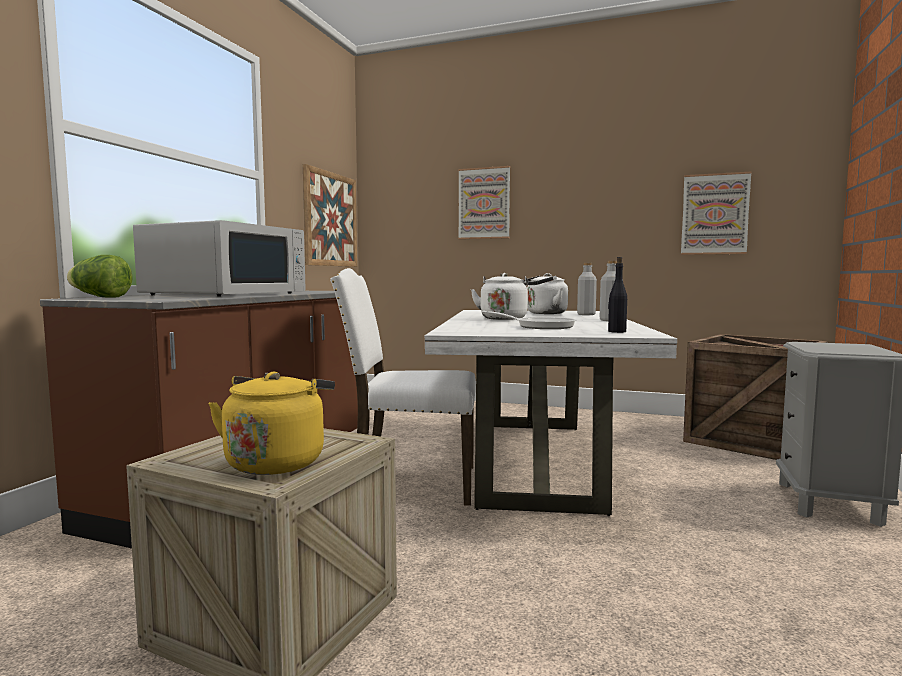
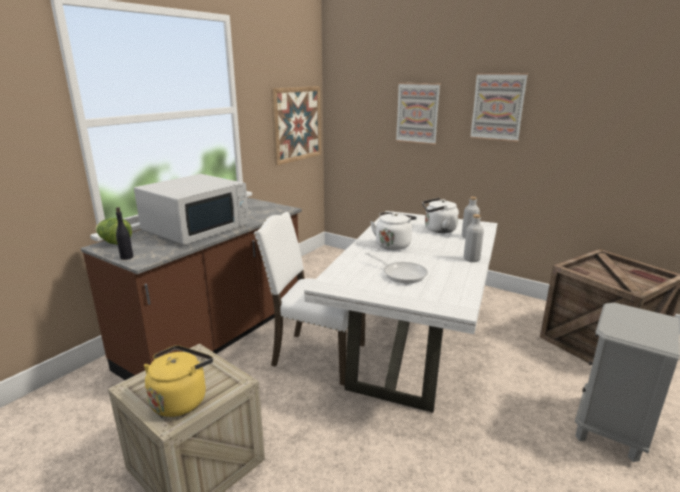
camera: 15 degrees right, 15 degrees up
(616, 331) = (445, 296): black bottle -> black bottle (126, 257)
(714, 214) = (614, 143): picture -> picture (497, 107)

